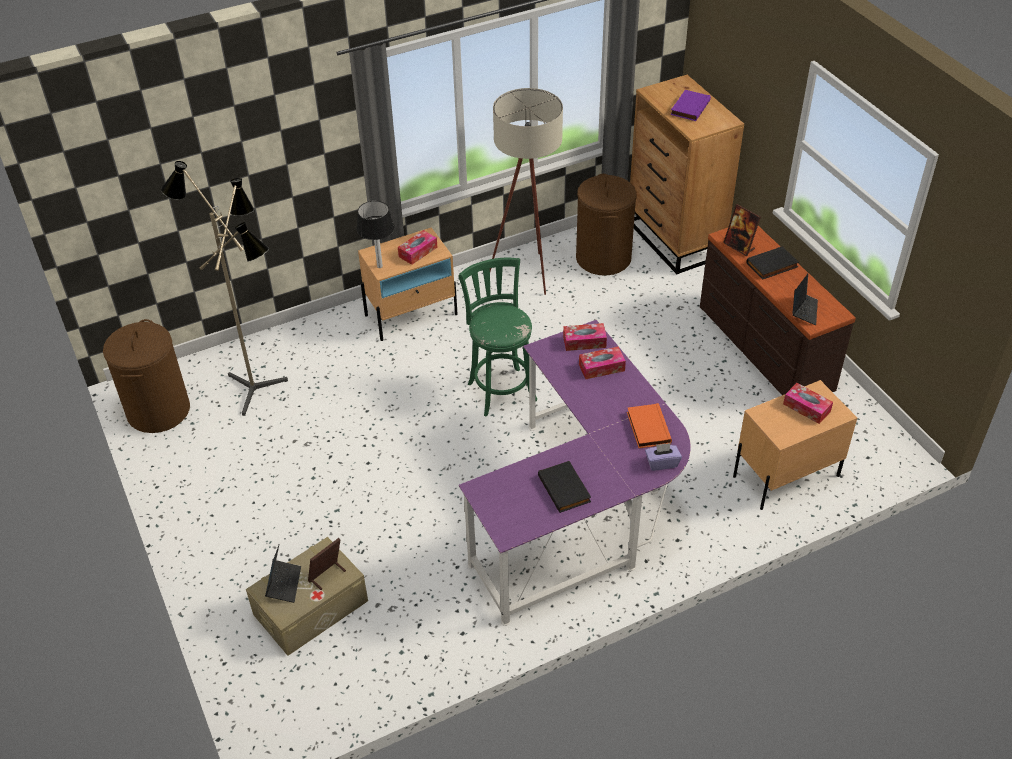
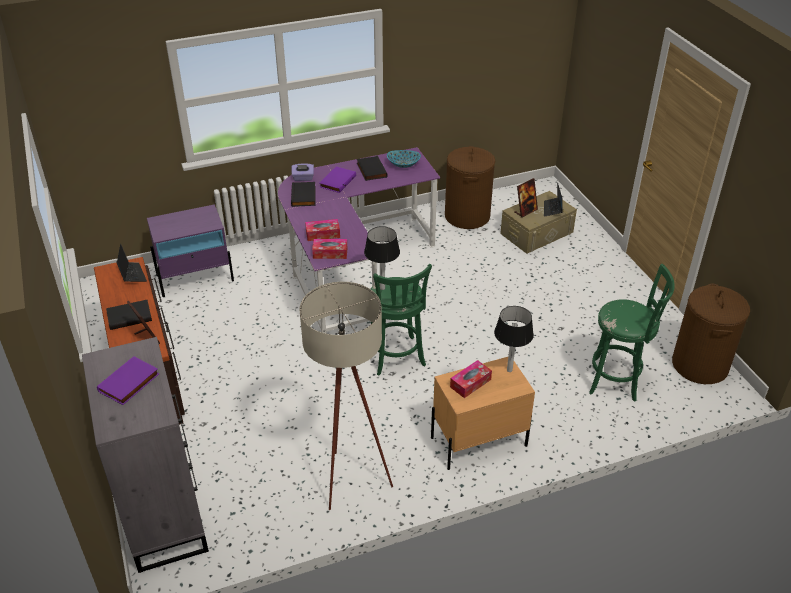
camera: 175 degrees left, 5 degrees down
(258, 385) = (617, 380): floor lamp -> green stool
(516, 323) = (382, 288): none -> table lamp
(517, 505) = (403, 165): none -> bowl
(603, 258) = (258, 496): brown laundry basket -> brown laundry basket (467, 216)
(610, 461) = (337, 181): none -> purple book
(647, 428) = (304, 196): orange book -> black book
(675, 240) = (164, 515): brown dresser -> grey dresser
(785, 476) = (195, 278): beige nightstand -> purple nightstand
(804, 310) = (132, 275): laptop -> laptop turned 135 degrees clockwise
(806, 408) = (178, 225): tissue box -> none

